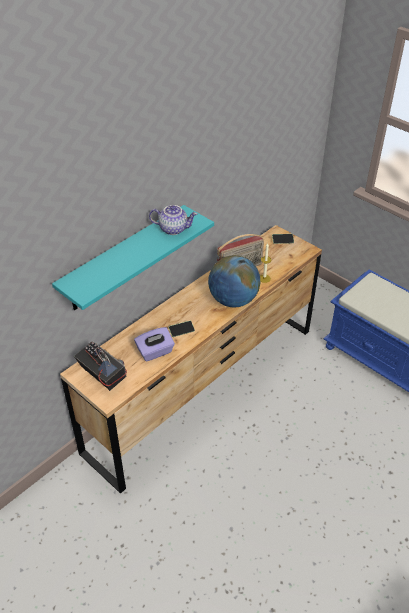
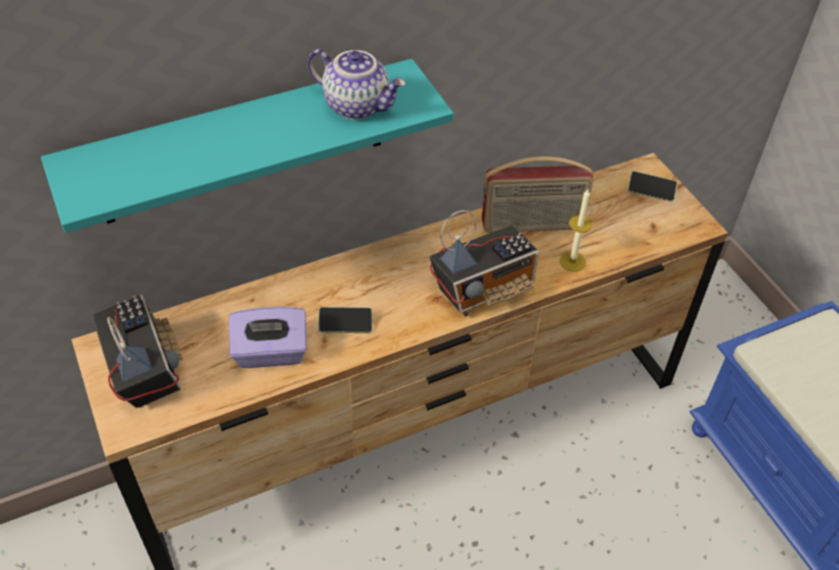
camera: 20 degrees right, 5 degrees up
(233, 300) = (484, 289): globe -> radio

